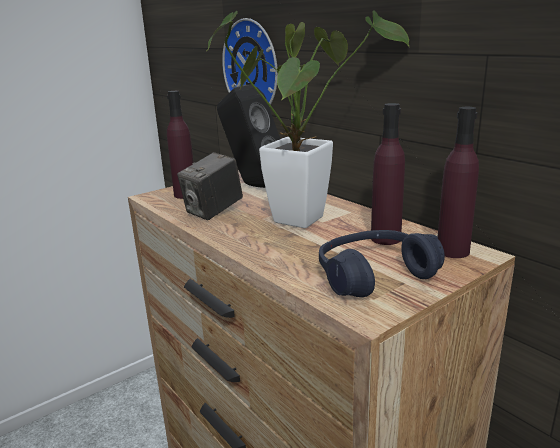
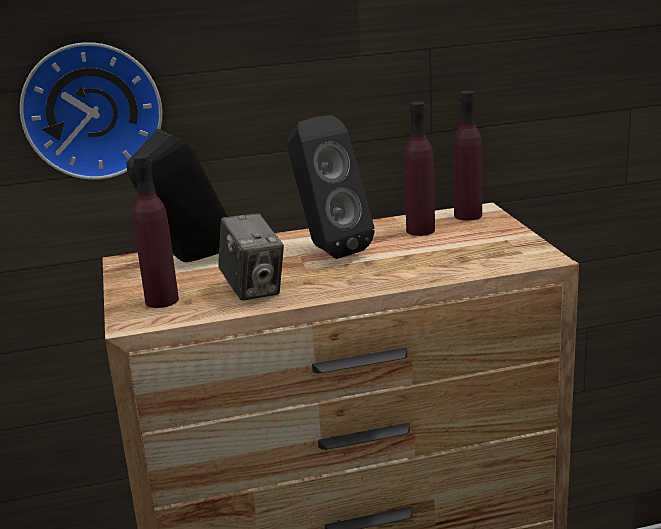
camera: 65 degrees left, 0 degrees up
(305, 216) = (327, 250): potted plant -> black speaker
(374, 275) = (486, 246): blue headphones -> none

